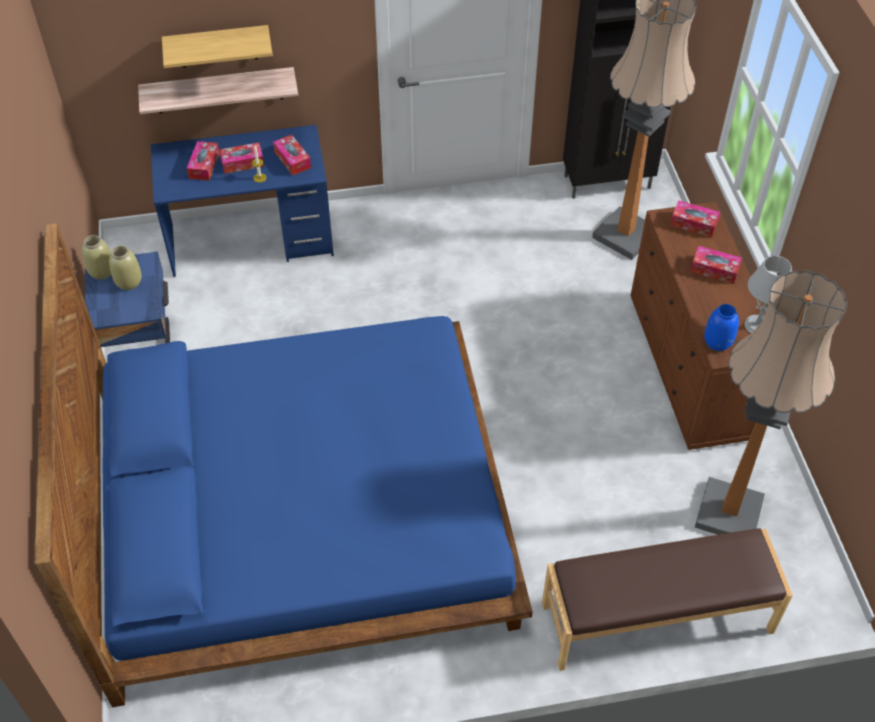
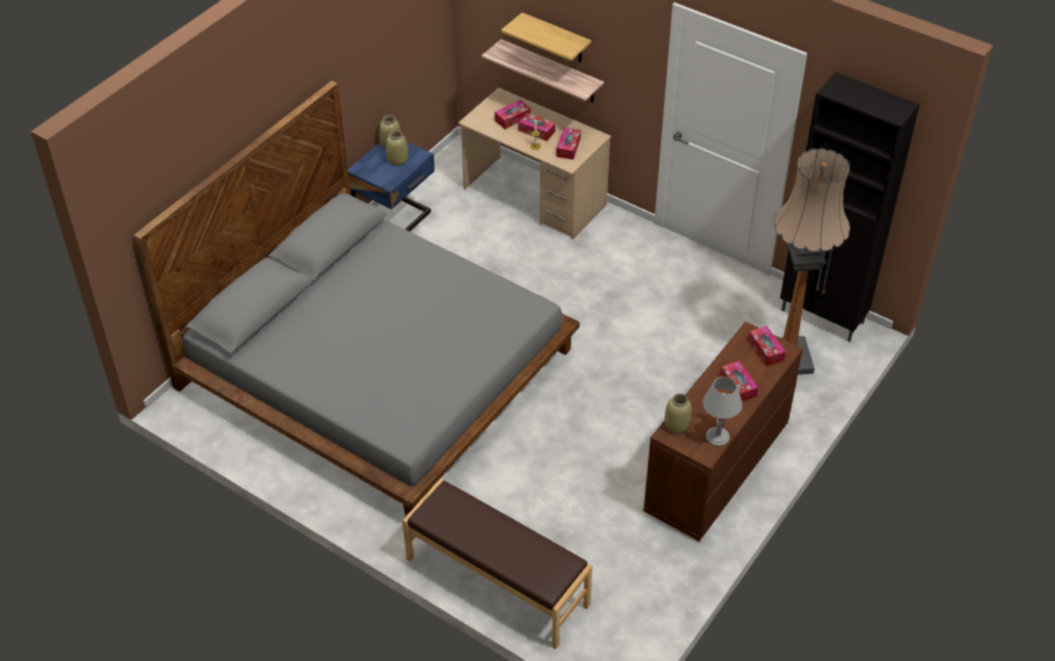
camera: 45 degrees right, 5 degrees down
(251, 240) = (534, 197): blue desk -> beige desk
(303, 509) = (378, 367): blue bed -> grey bed
(717, 341) = (677, 425): blue vase -> beige vase
(728, 513) = (621, 566): floor lamp -> none

